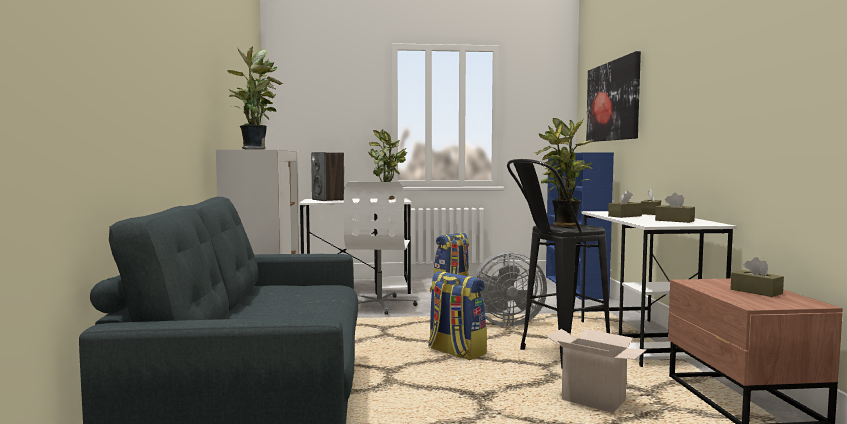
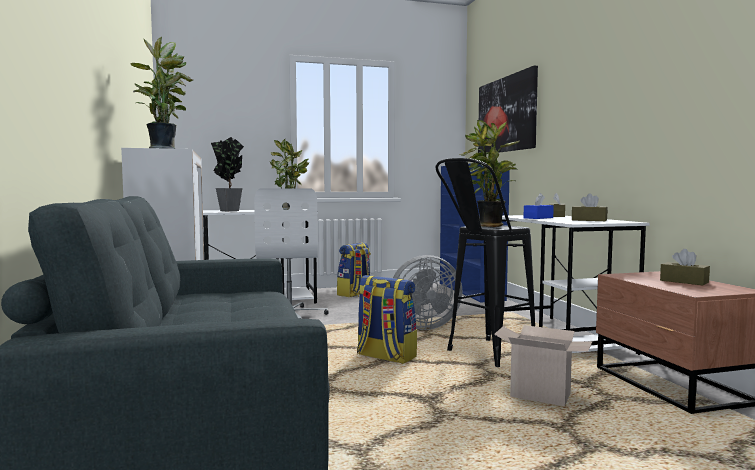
camera: 10 degrees left, 0 degrees up
(328, 200) = (229, 210): speaker -> potted plant
(625, 216) = (538, 218): brown tissue box -> blue tissue box

